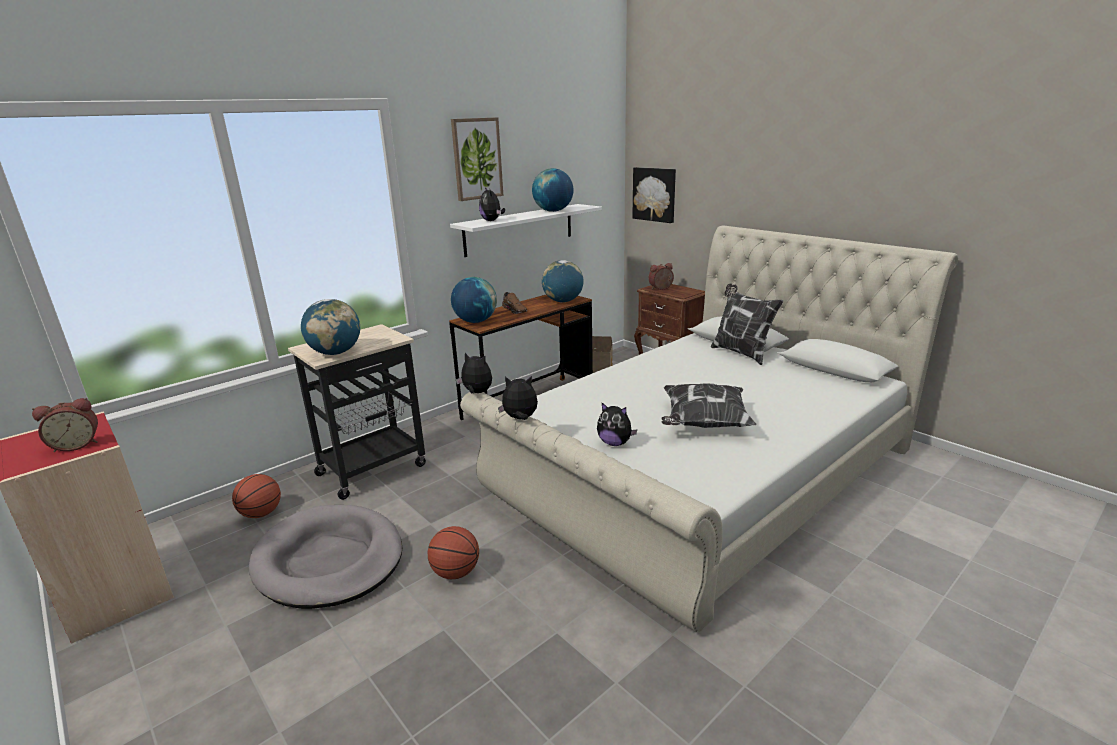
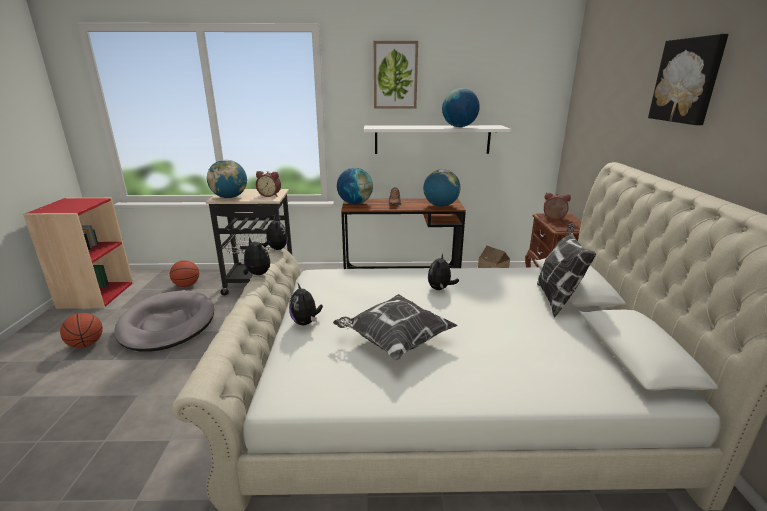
camera: 40 degrees right, 0 degrees up
(77, 445) = (71, 208): alarm clock -> alarm clock (270, 195)
(455, 572) = (195, 366): basketball -> basketball (86, 344)
(492, 221) = (393, 127): plush toy -> plush toy (440, 289)
(655, 194) = (582, 124): picture -> picture (687, 80)

